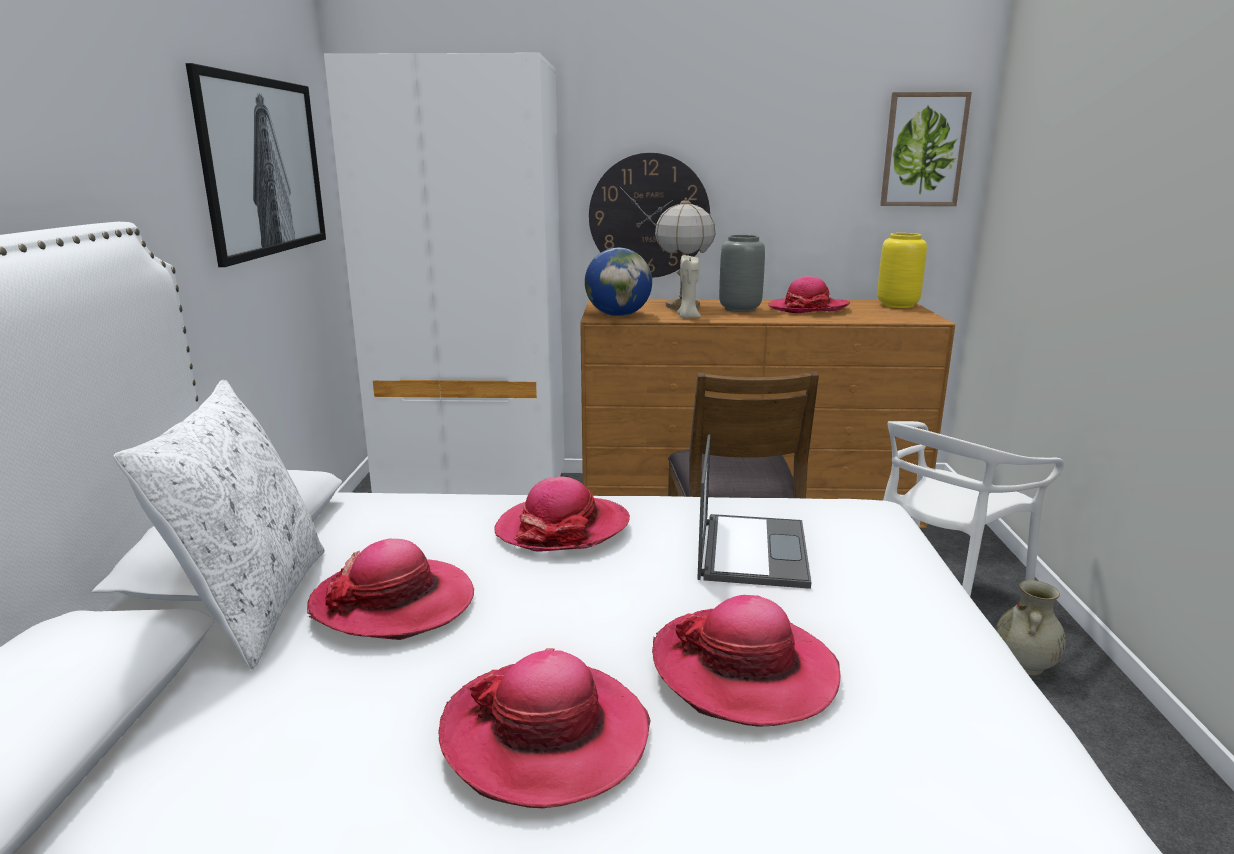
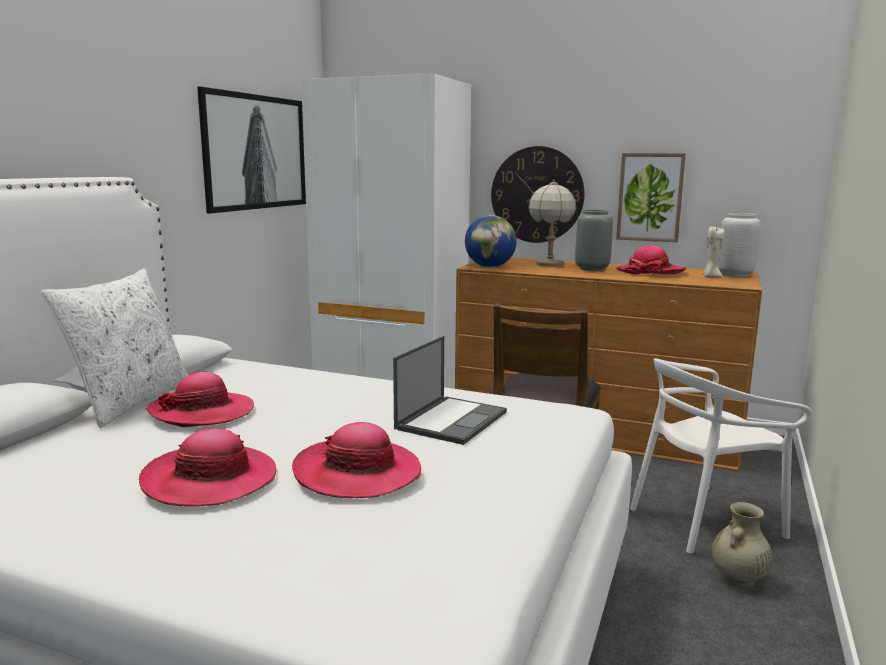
camera: 20 degrees right, 5 degrees down
(563, 528) = (342, 392): hat -> none
(687, 317) = (539, 271): beige candle -> beige candle (711, 277)
(896, 305) = (734, 275): yellow vase -> grey vase
(923, 150) = (769, 144): picture -> picture (650, 197)

